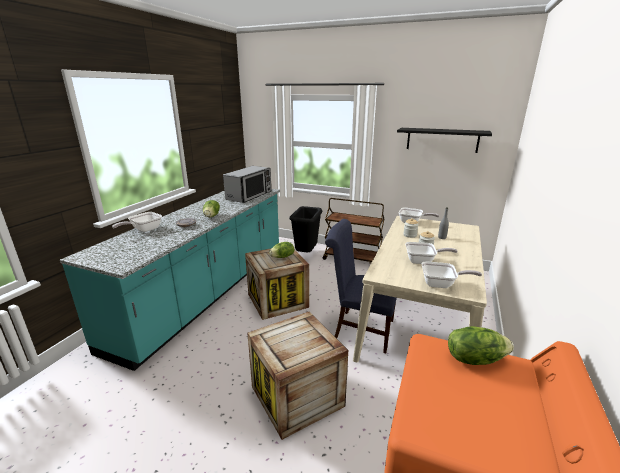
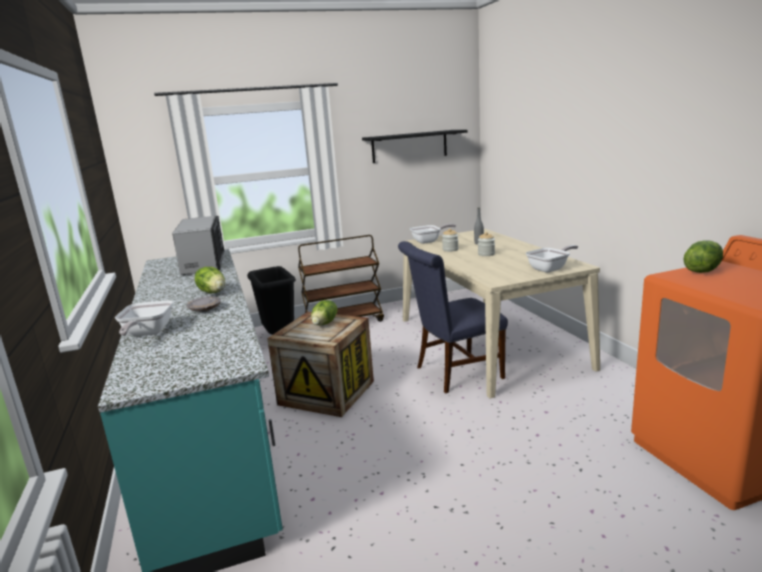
camera: 40 degrees left, 5 degrees down
(297, 396) = (491, 450): crate -> none
(423, 261) = (504, 261): frying pan -> none

